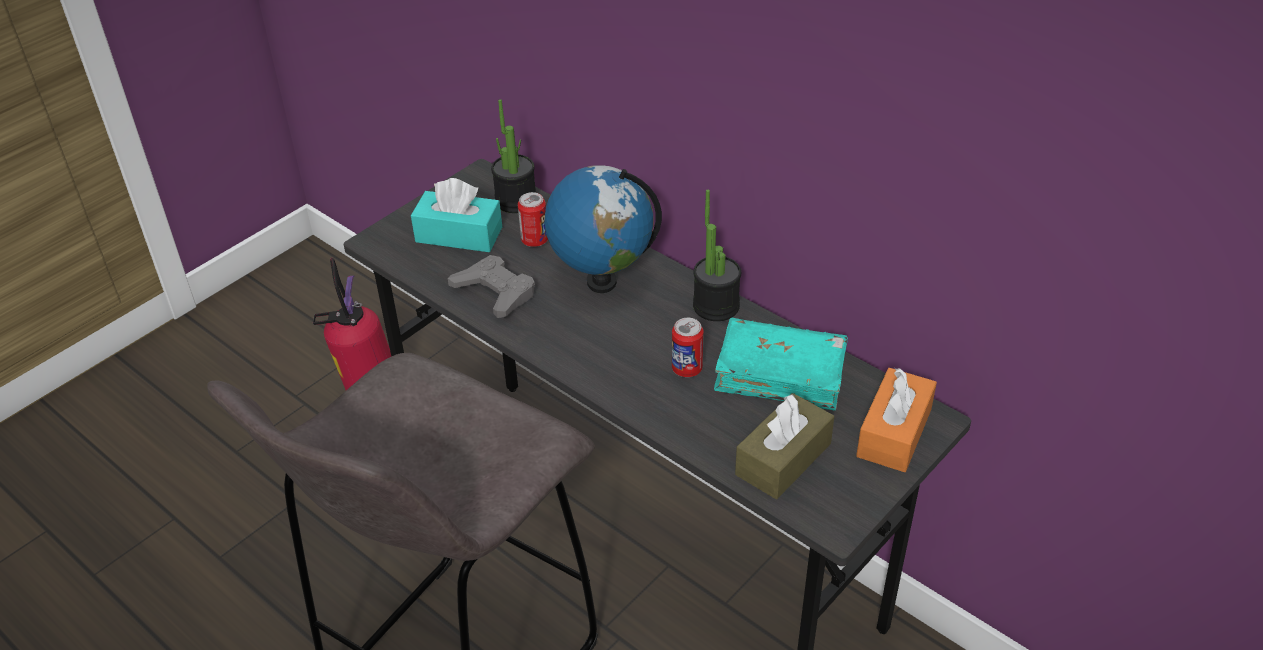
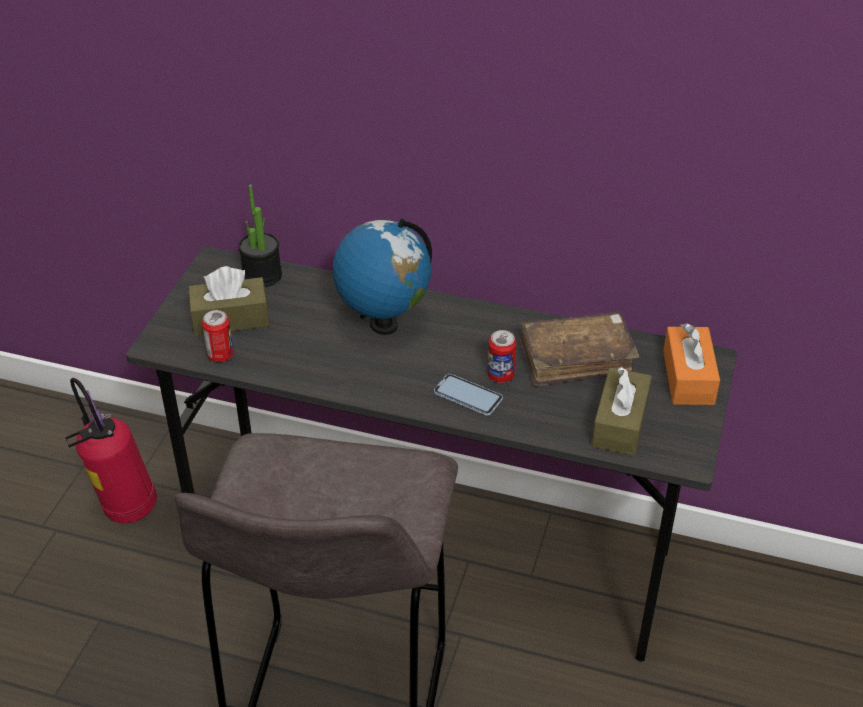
camera: 25 degrees left, 0 degrees up
(459, 235) = (230, 318): turquoise tissue box -> brown tissue box
(495, 292) = (297, 359): grey game controller -> none
(535, 240) = (302, 305): can -> can (220, 355)
(639, 380) = (468, 396): none -> phone
(716, 306) = (491, 318): potted plant -> none
(780, 374) = (576, 358): turquoise book -> brown book

